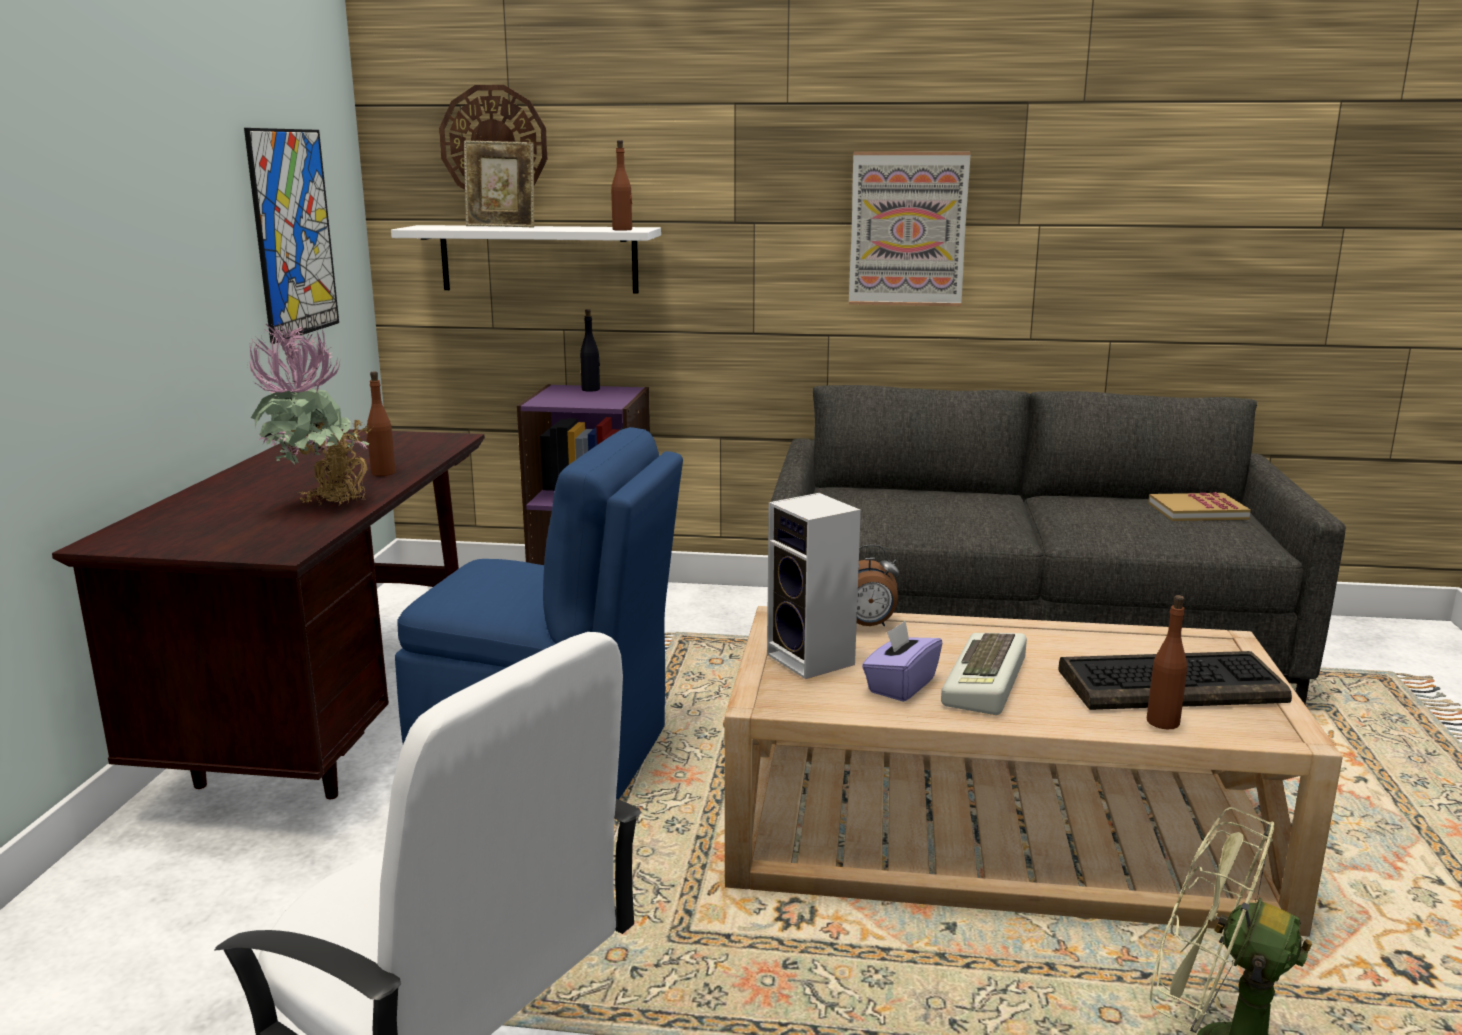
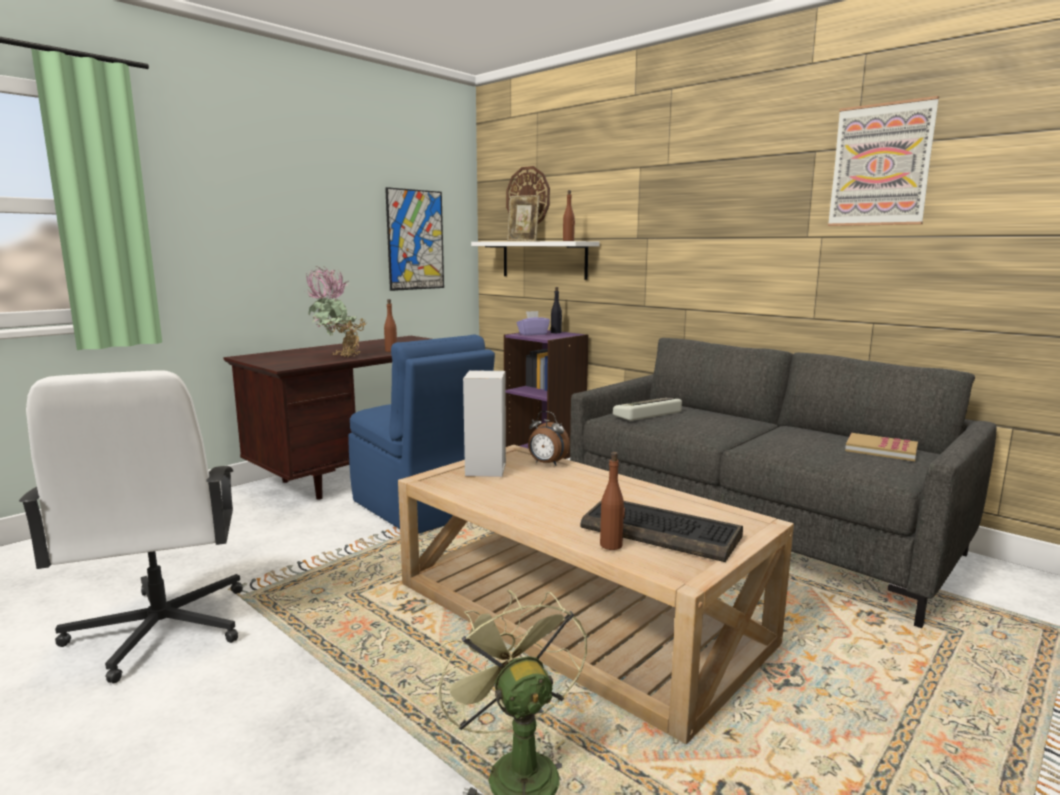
camera: 35 degrees right, 5 degrees down
(900, 686) = (506, 491): purple tissue box -> purple tissue box (532, 334)
(908, 229) = (733, 241): picture -> picture (880, 165)
(988, 683) = (555, 502): keyboard -> keyboard (648, 414)

